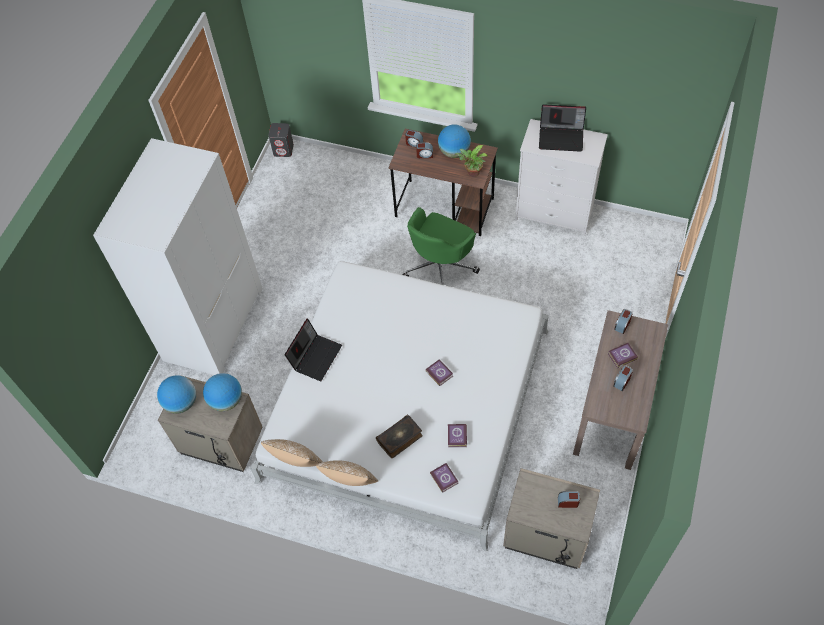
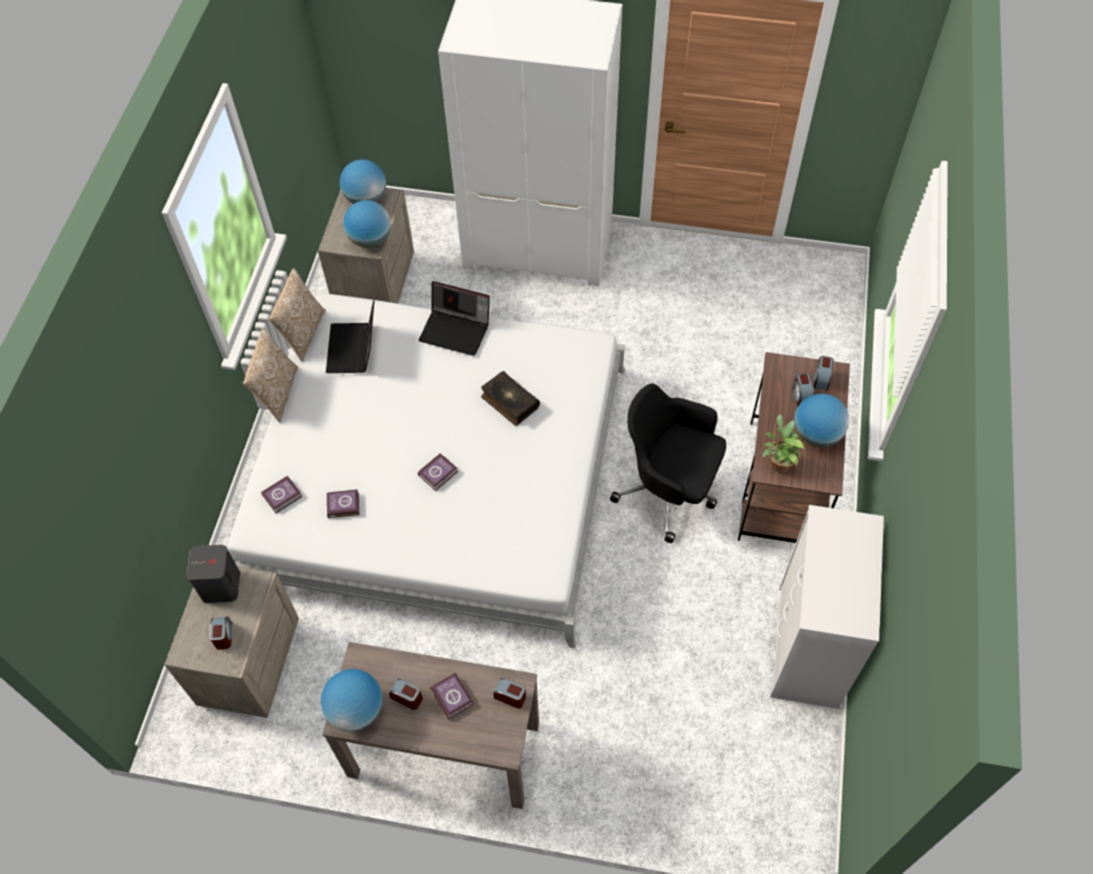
camera: 80 degrees right, 0 degrees up
(283, 150) = (841, 269): grey speaker -> grey speaker (221, 586)
(400, 438) = (338, 438): book -> book (509, 402)
(440, 267) = (669, 491): green office chair -> black office chair
(561, 137) = (852, 566): laptop -> laptop (354, 349)
(630, 411) = (356, 710): none -> globe

